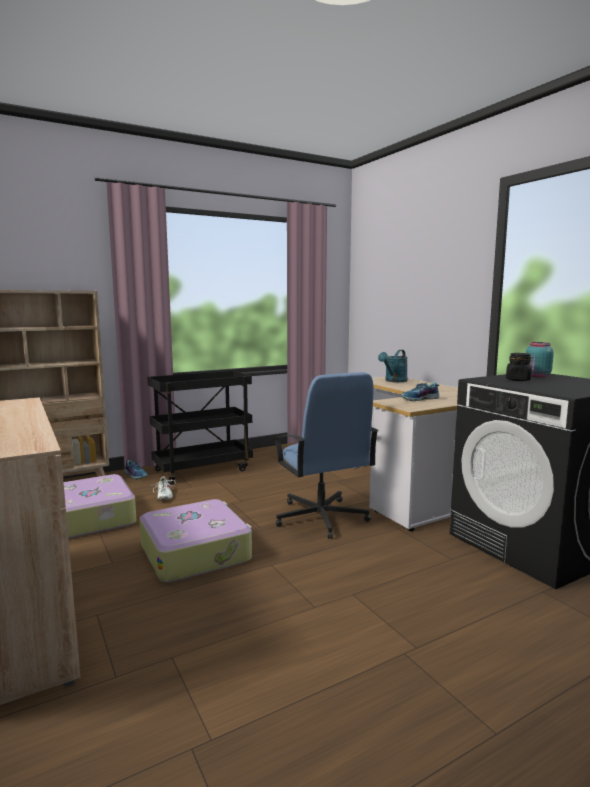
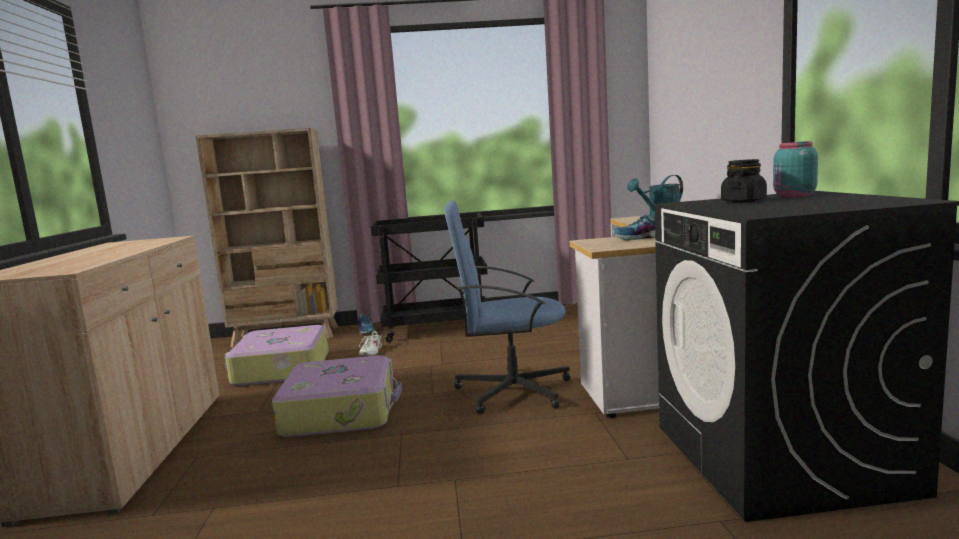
camera: 25 degrees right, 0 degrees up
(321, 518) = (511, 391): blue office chair -> blue office chair turned 90 degrees clockwise

